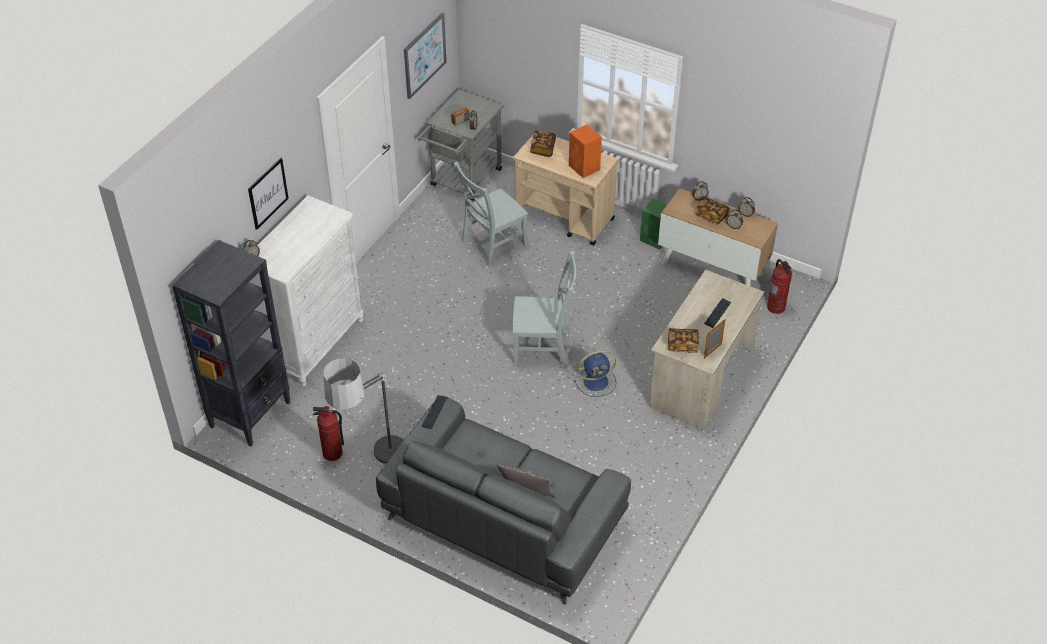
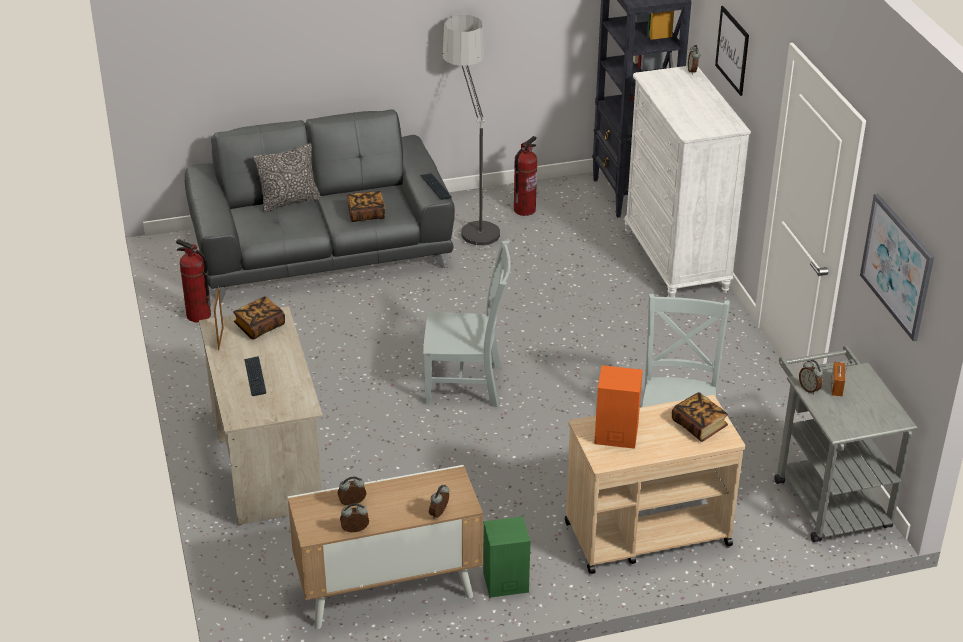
camera: 135 degrees right, 10 degrees down
(543, 347) = (467, 385): grey chair -> grey chair turned 135 degrees counterclockwise
(597, 381) = (372, 388): blue fan -> none
(711, 216) = (396, 500): book -> book (366, 214)
(776, 307) = (255, 593): fire extinguisher -> fire extinguisher (198, 315)

